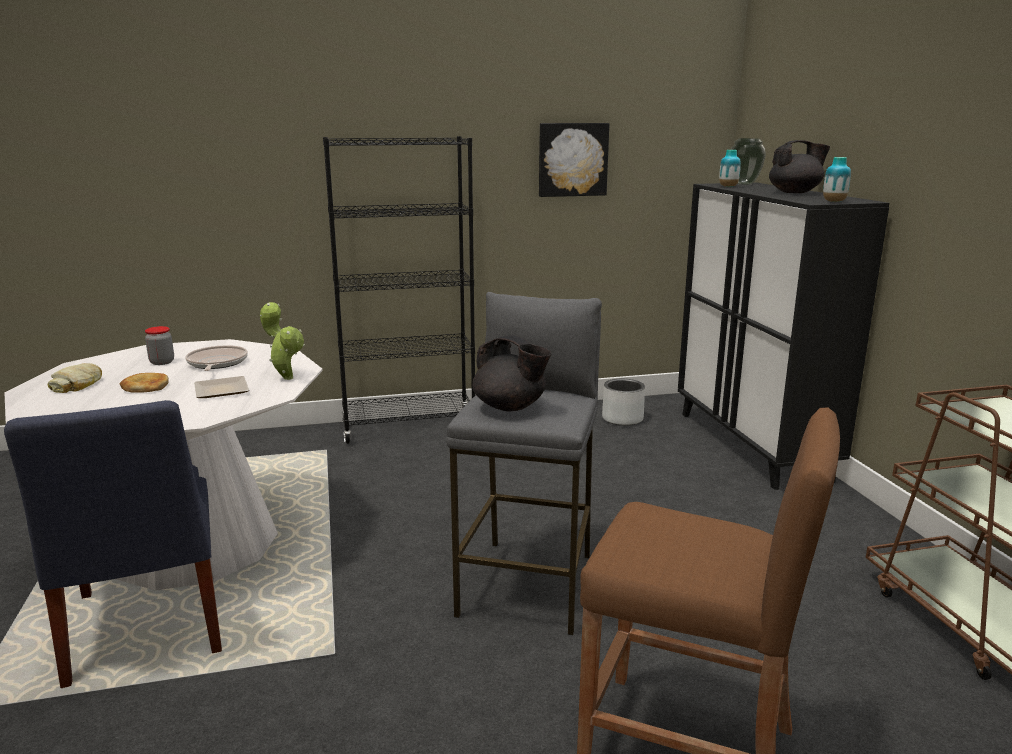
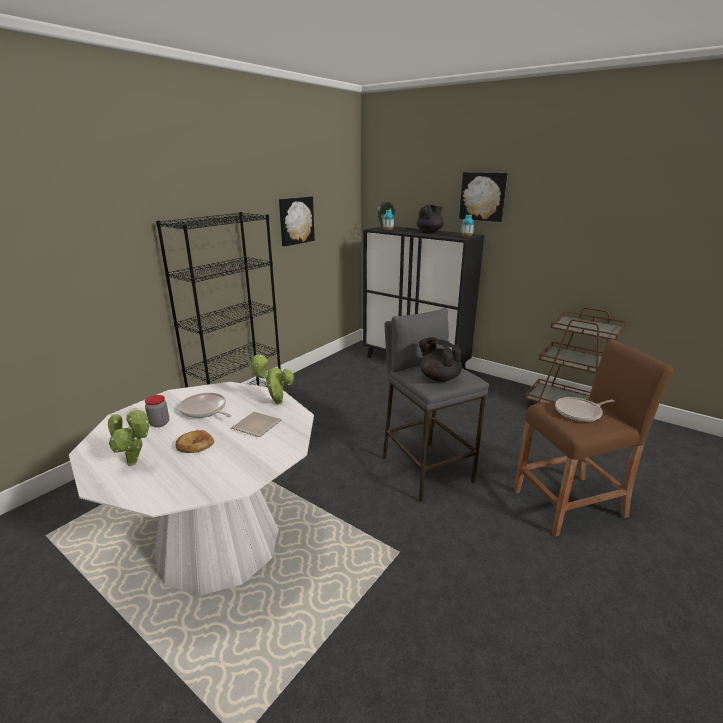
camera: 40 degrees left, 5 degrees up
(78, 384) = (135, 464): bread -> potted plant
(145, 628) = (275, 608): blue chair -> none
(510, 407) = (439, 378): black teapot -> black teapot turned 135 degrees counterclockwise
(622, 419) = (344, 368): grey planter -> none
(680, 538) = (580, 412): none -> frying pan
(896, 123) = (483, 196): none -> picture

